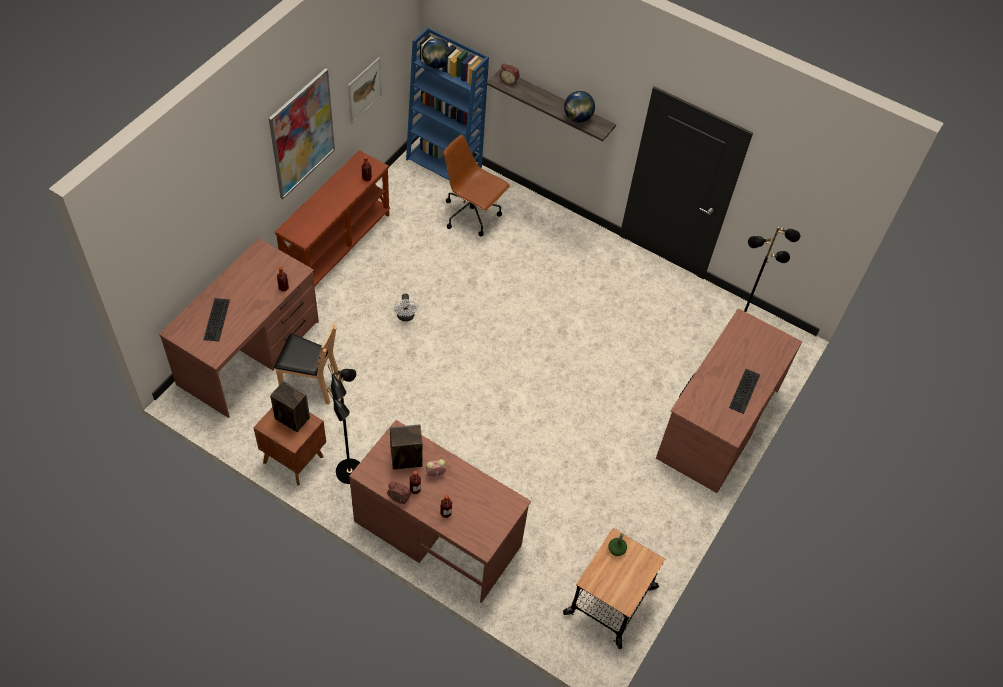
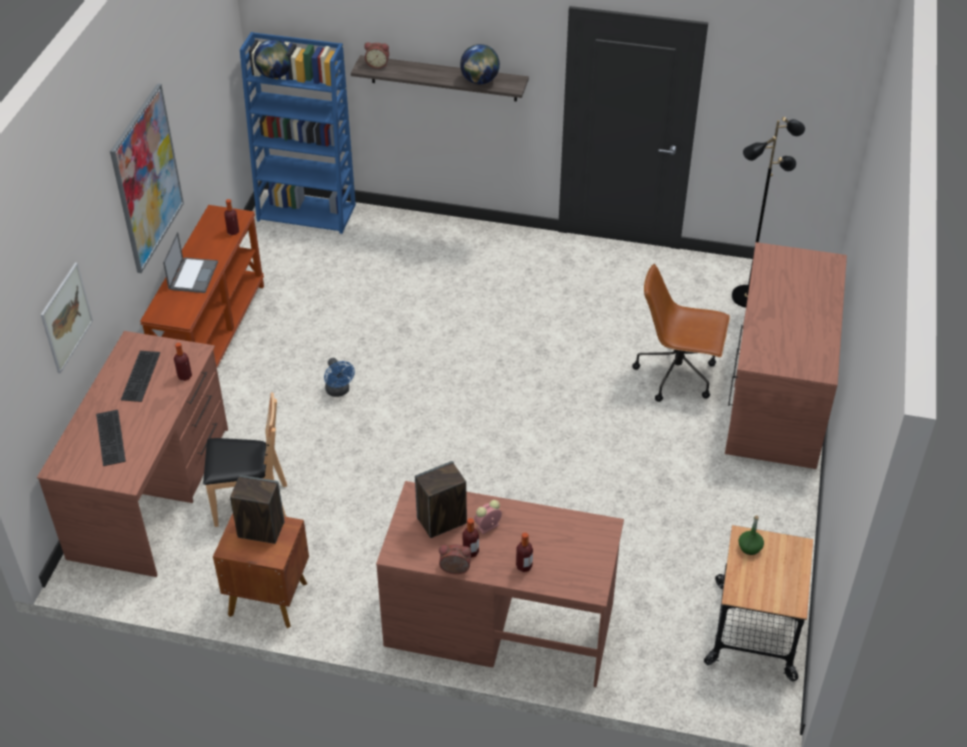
camera: 15 degrees left, 10 degrees down
(325, 206) = (193, 275): none -> laptop
(350, 472) = (351, 589): black floor lamp -> none
(364, 90) = (200, 119): picture -> picture (66, 317)
(406, 317) = (339, 391): white fan -> blue fan
(472, 215) = (369, 258): brown office chair -> brown office chair (677, 375)
(745, 392) = (812, 324): keyboard -> keyboard (142, 376)

